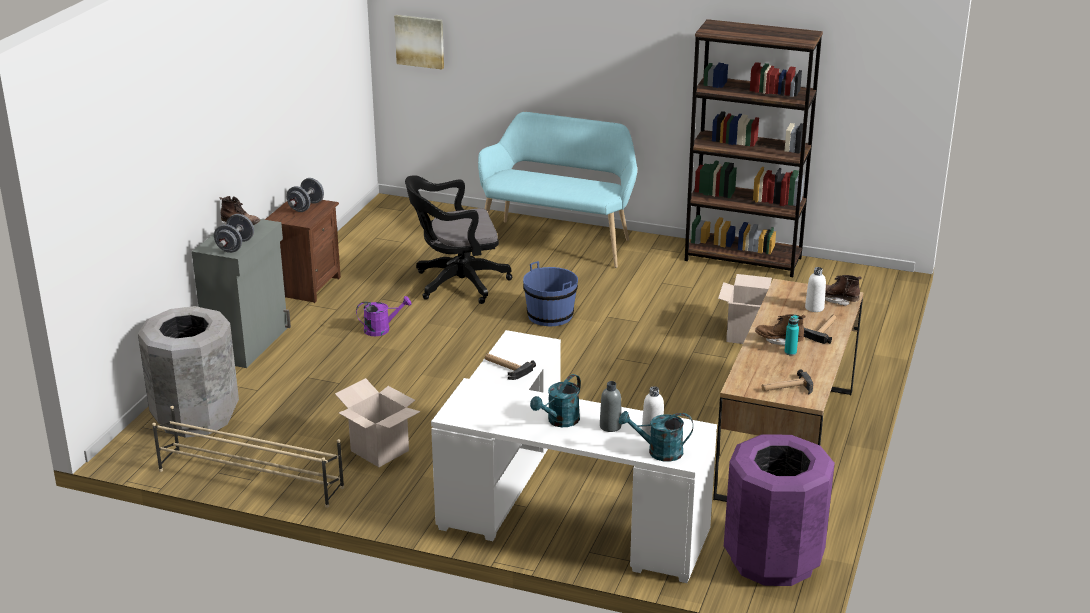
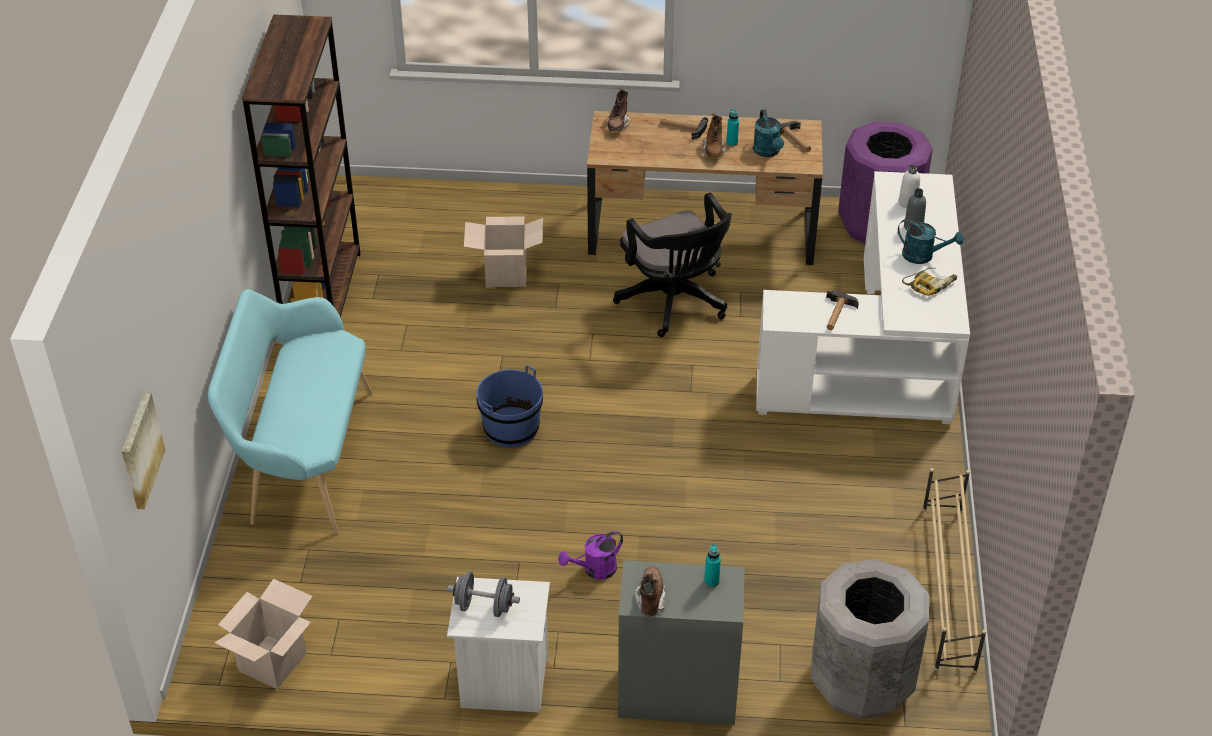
camera: 105 degrees left, 15 degrees up
(235, 246) = (711, 581): grey dumbbell -> turquoise bottle
(306, 286) = (503, 685): brown nightstand -> white nightstand
(379, 451) = (848, 499): cardboard box -> cardboard box (272, 662)
(382, 329) = (595, 570): purple watering can -> purple watering can turned 90 degrees counterclockwise
(456, 284) = (452, 530): black office chair -> black office chair (675, 303)
(514, 415) = (930, 284): none -> power drill
(658, 452) = (936, 196): turquoise watering can -> turquoise watering can (768, 152)
(814, 308) = (639, 135): white bottle -> none

